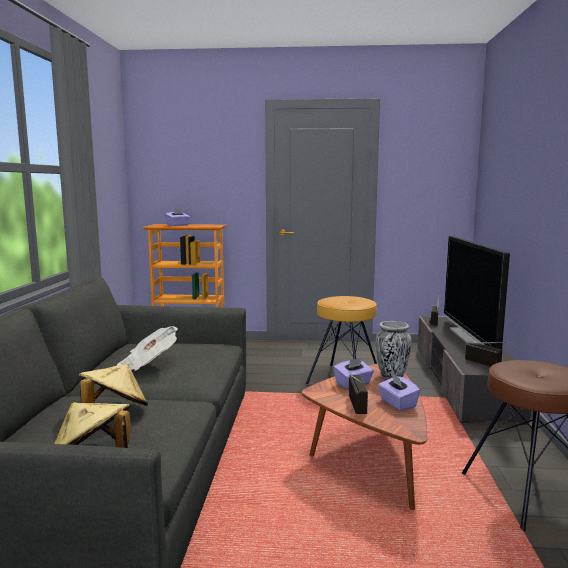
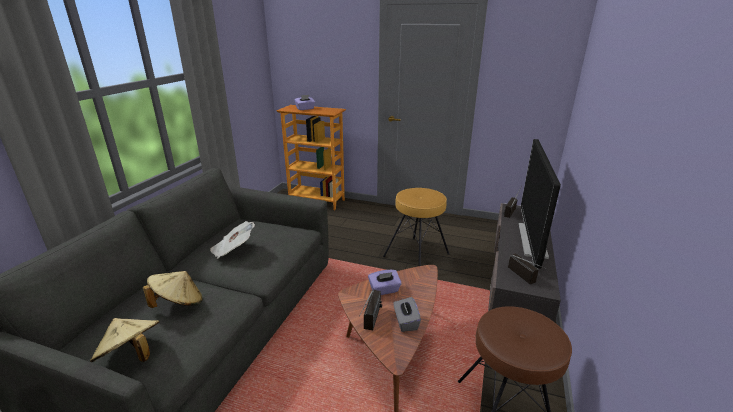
camera: 15 degrees right, 15 degrees up
(391, 375) = (423, 284): vase -> none
(397, 403) = (405, 322): purple tissue box -> grey tissue box

